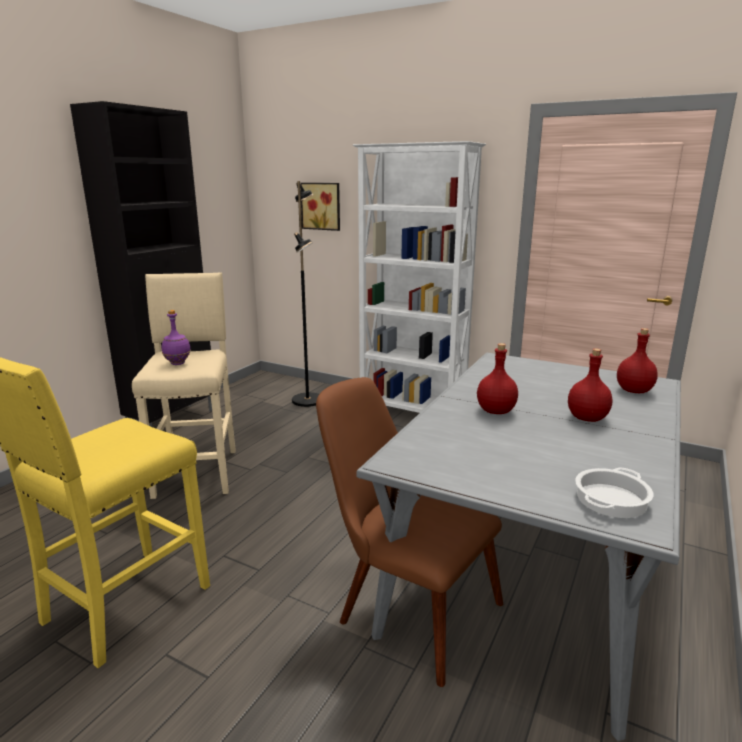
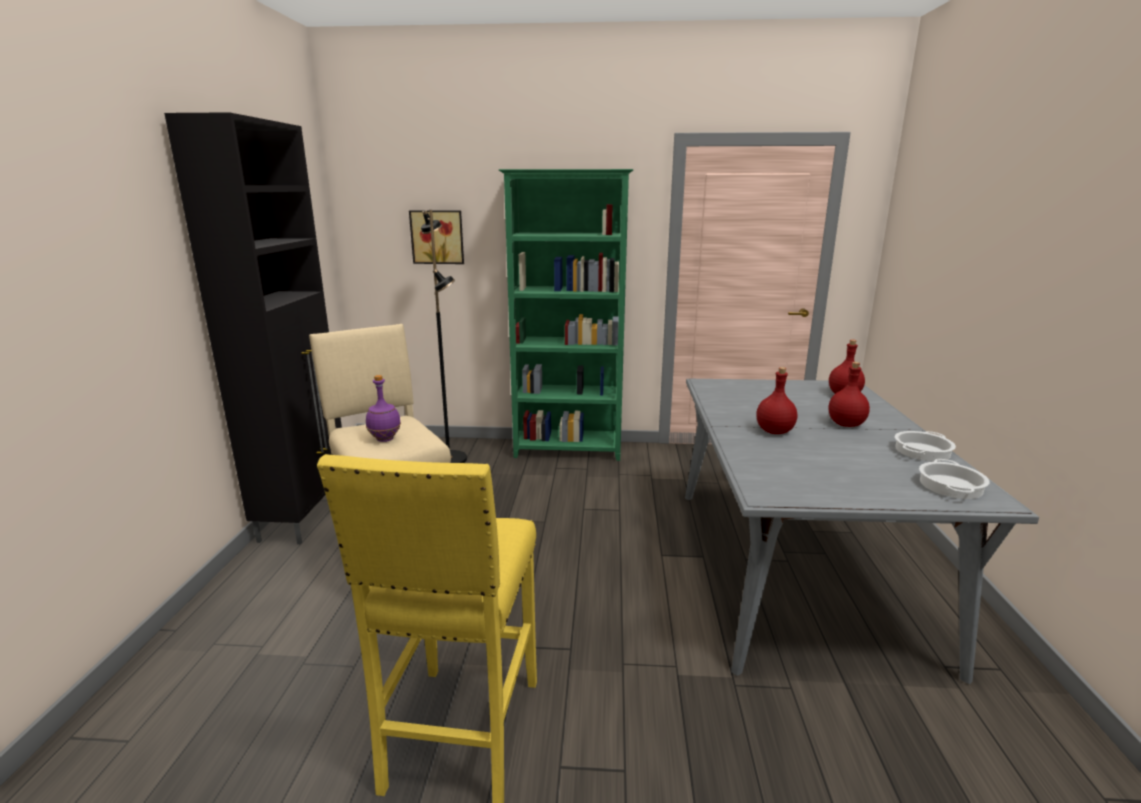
camera: 25 degrees left, 0 degrees up
(403, 604) = (731, 635): brown chair -> none
(412, 411) = (569, 451): white bookcase -> green bookcase
(635, 459) = (921, 451): none -> cooking pot

